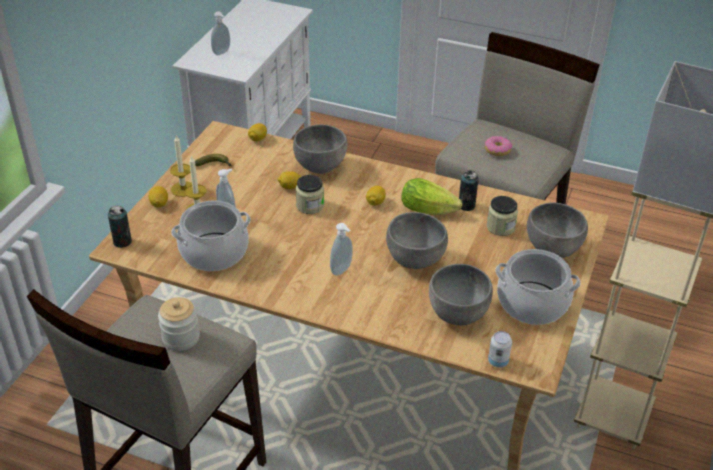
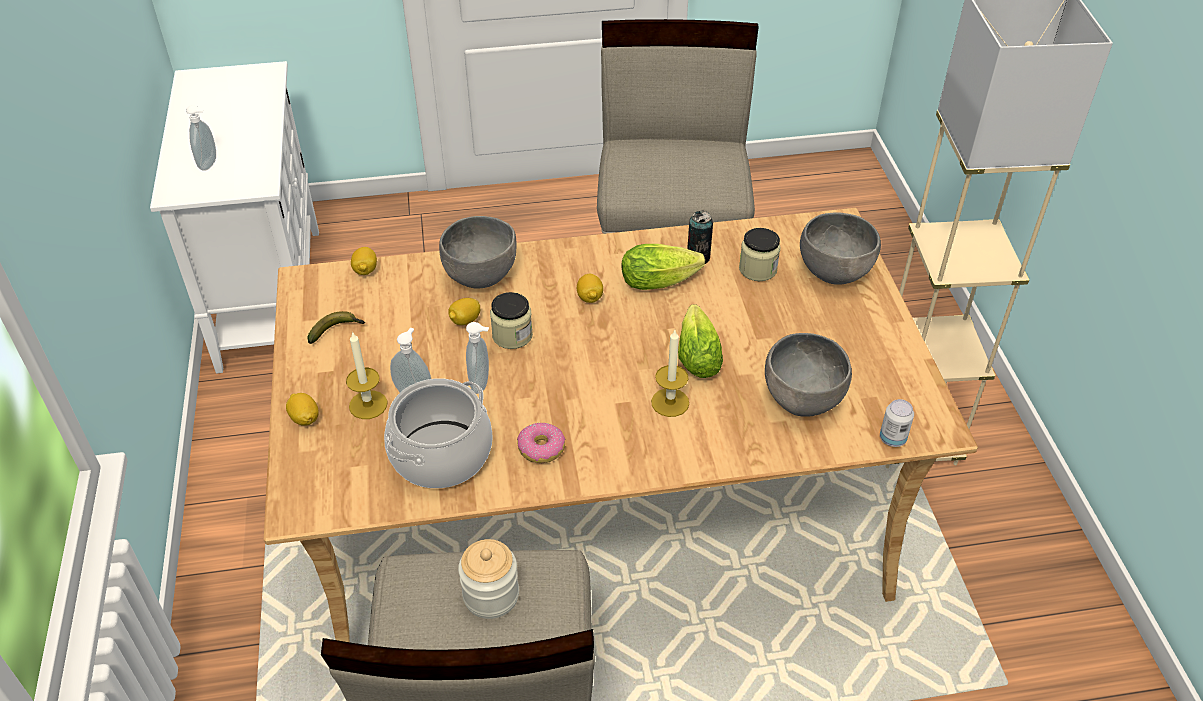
camera: 30 degrees left, 5 degrees up
(122, 242) = (298, 497): can -> none
(183, 189) = (321, 382): candle -> candle (670, 402)
(342, 270) = (625, 405): soap dispenser -> soap dispenser (482, 384)
(414, 260) = (697, 353): grey bowl -> lettuce
(497, 150) = (669, 172): donut -> donut (541, 448)
(532, 303) = (868, 349): cooking pot -> none

